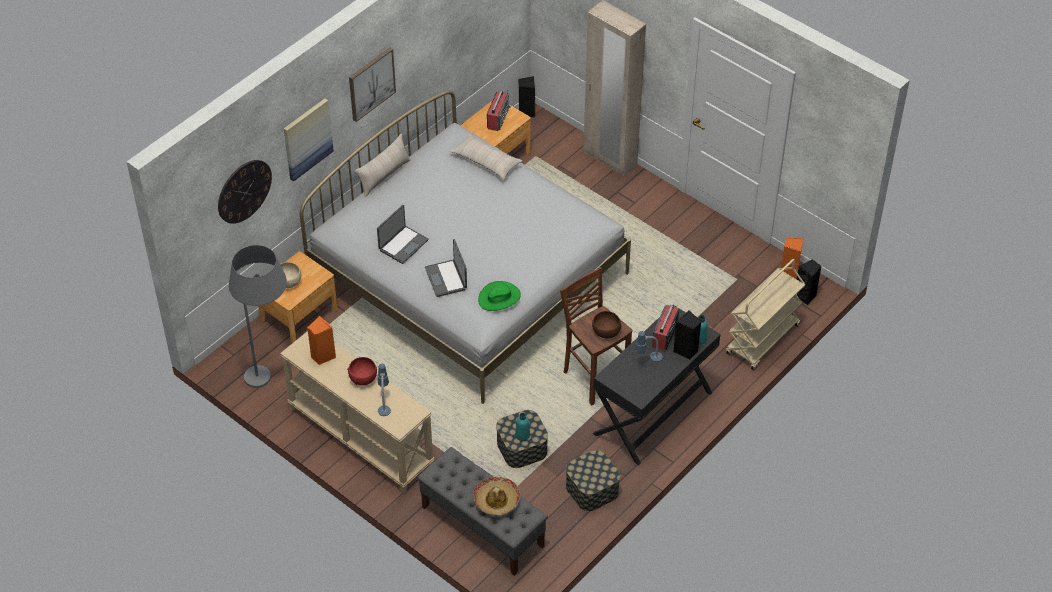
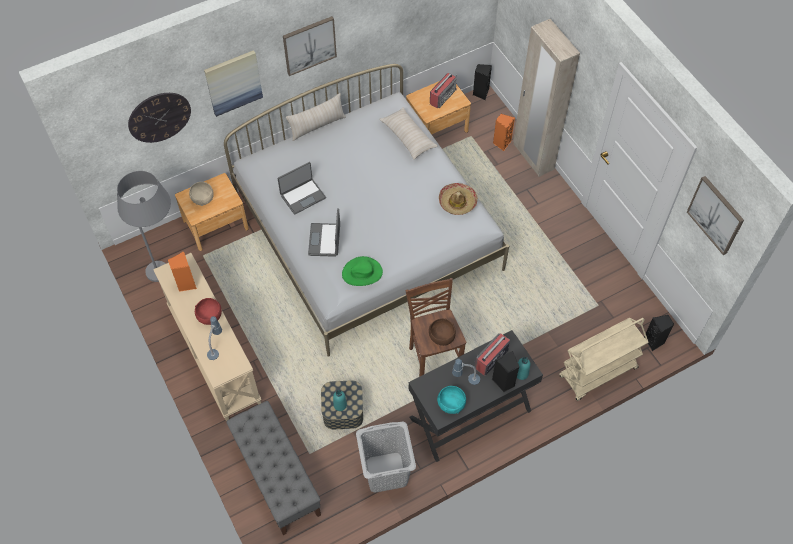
camera: 20 degrees right, 10 degrees up
(496, 500) = (281, 469): hat -> hat (457, 202)
(592, 489) = (385, 472): storage box -> grey laundry basket
(643, 384) = (450, 404): none -> turquoise bowl
(789, 272) = (648, 313): orange speaker -> orange speaker (501, 143)
(832, 132) = (716, 215): none -> picture

